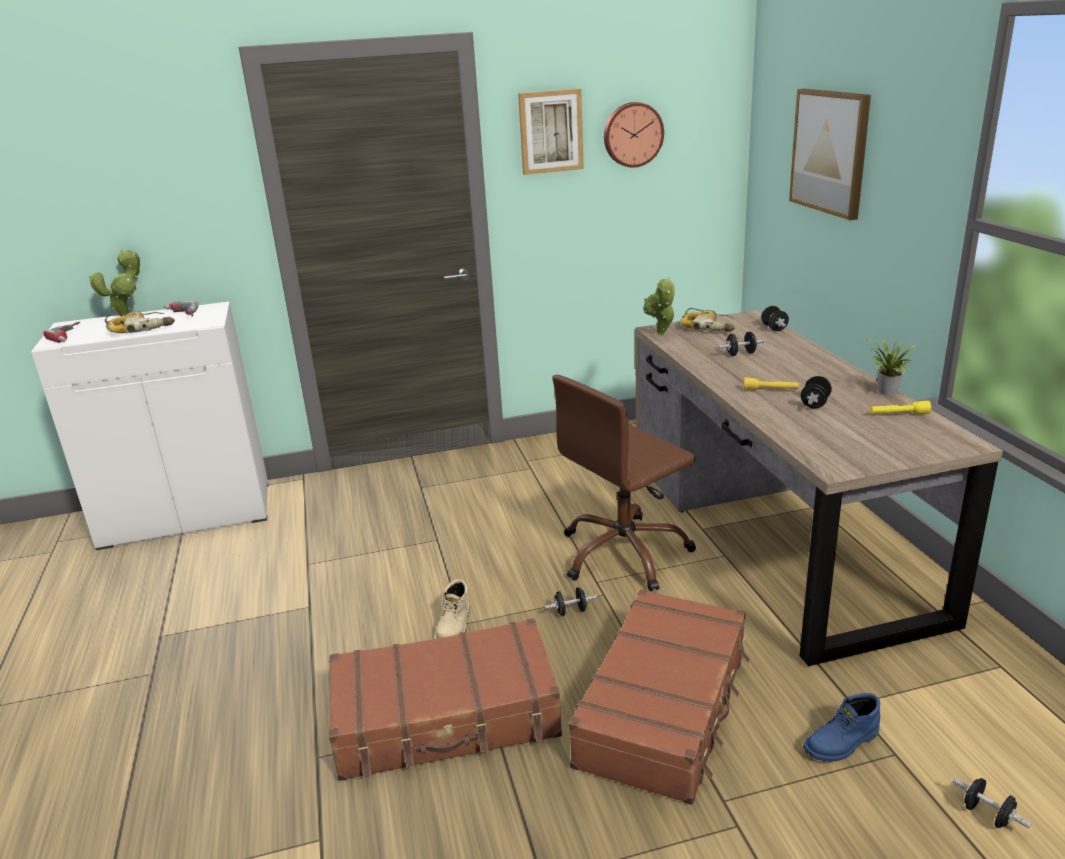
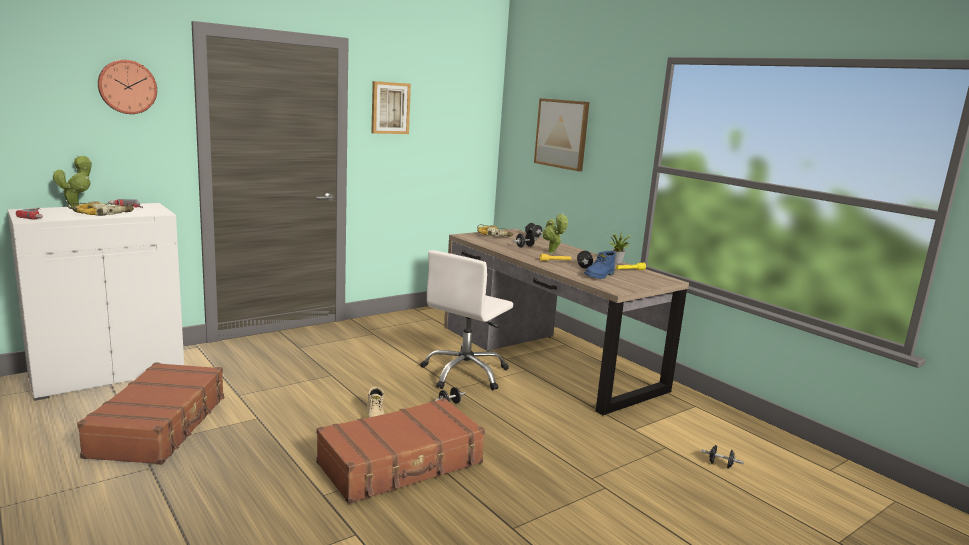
camera: 25 degrees left, 10 degrees down
(624, 553) = (465, 373): brown office chair -> white office chair
(632, 134) = (437, 116): wall clock -> wall clock (127, 87)
(661, 334) = (469, 238): potted plant -> potted plant (552, 253)
(665, 707) = (535, 442): brown suitcase -> brown suitcase (160, 425)
(842, 743) = (638, 446): blue boot -> blue boot (599, 275)

